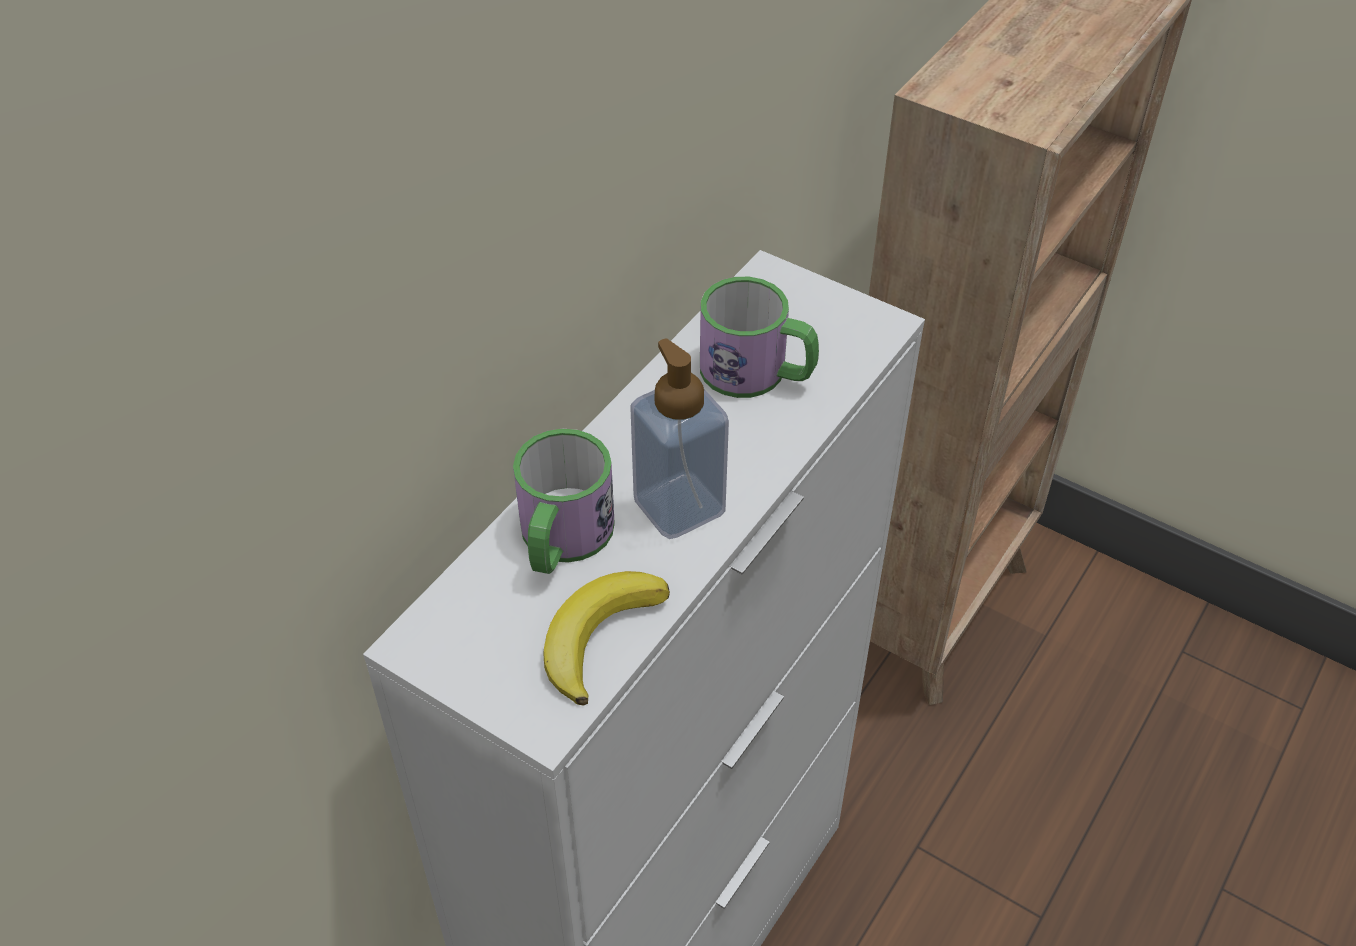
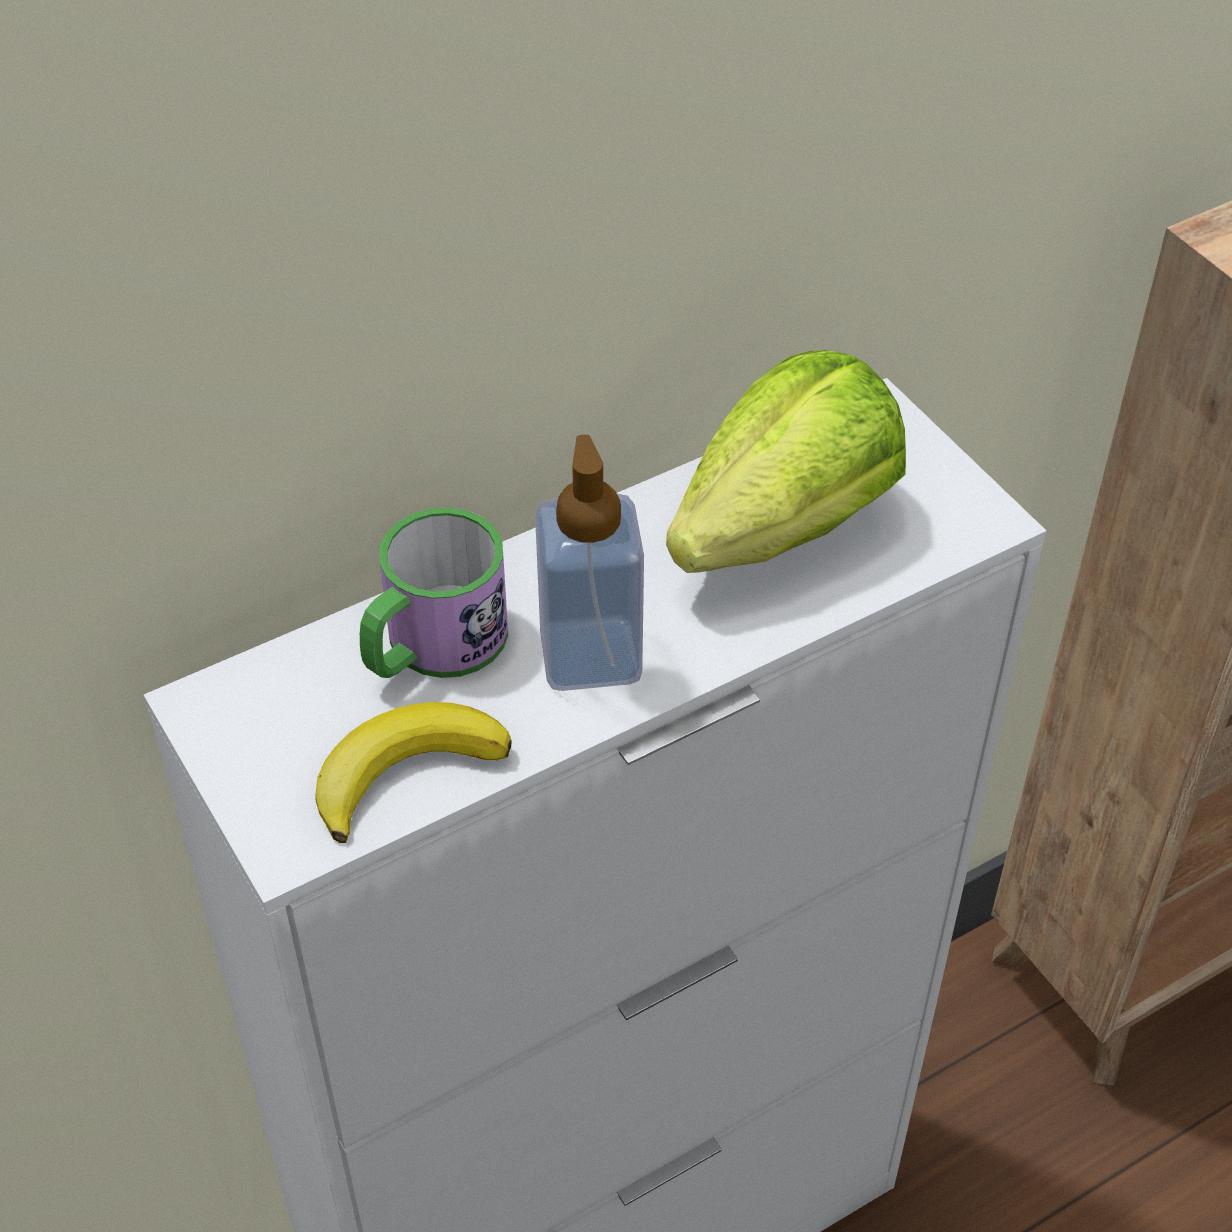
camera: 25 degrees right, 0 degrees up
(757, 373) = (785, 528): mug -> lettuce

